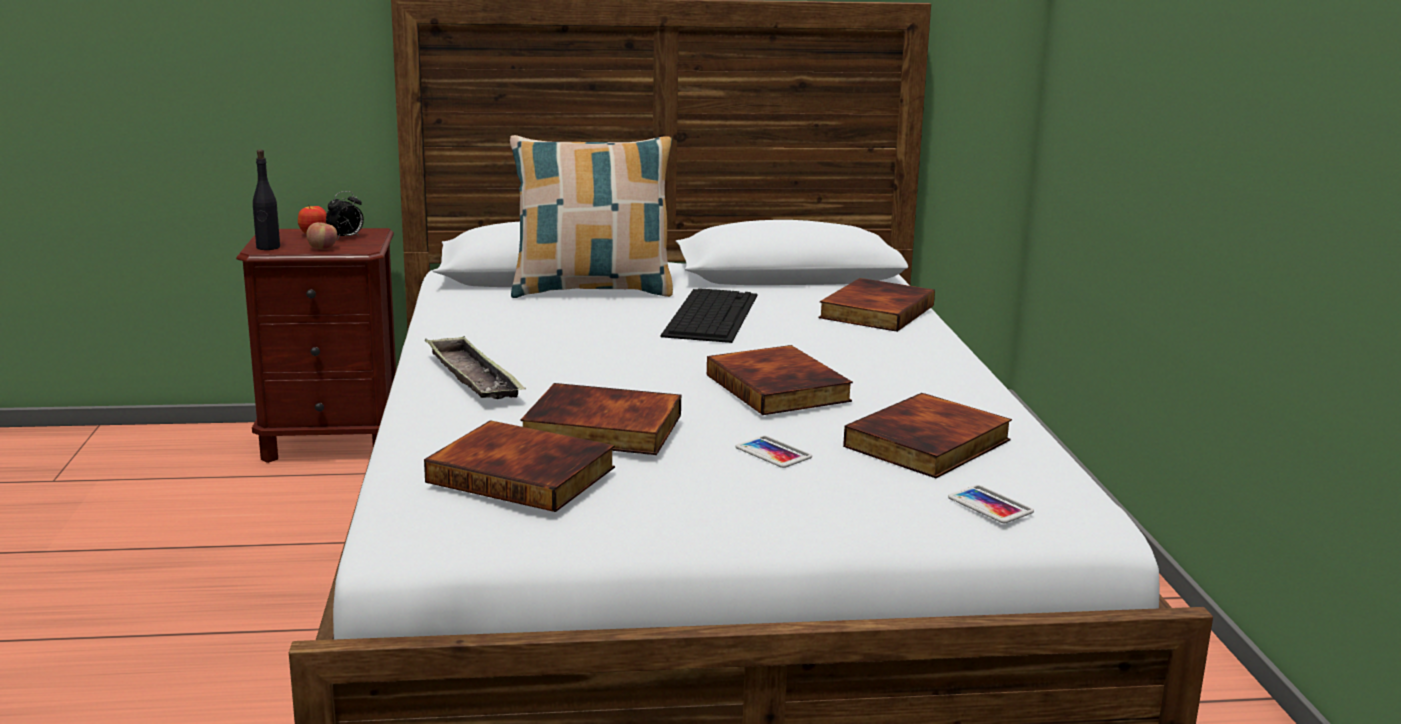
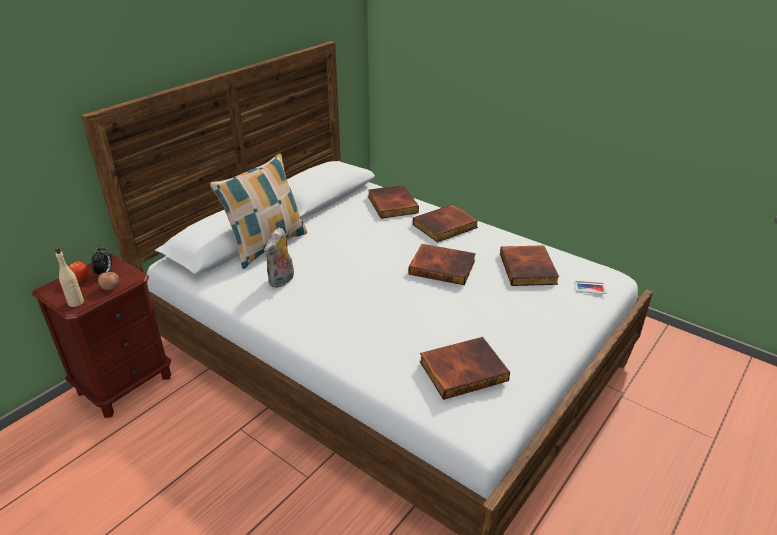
camera: 45 degrees left, 15 degrees up
(268, 247) = (76, 302): black bottle -> beige bottle
(473, 378) = (332, 329): tray -> none
(528, 322) = (282, 281): none -> plush toy
(601, 429) = (439, 328): book -> book (445, 226)
(711, 314) = (342, 237): keyboard -> none
(773, 452) = (500, 302): phone -> none

